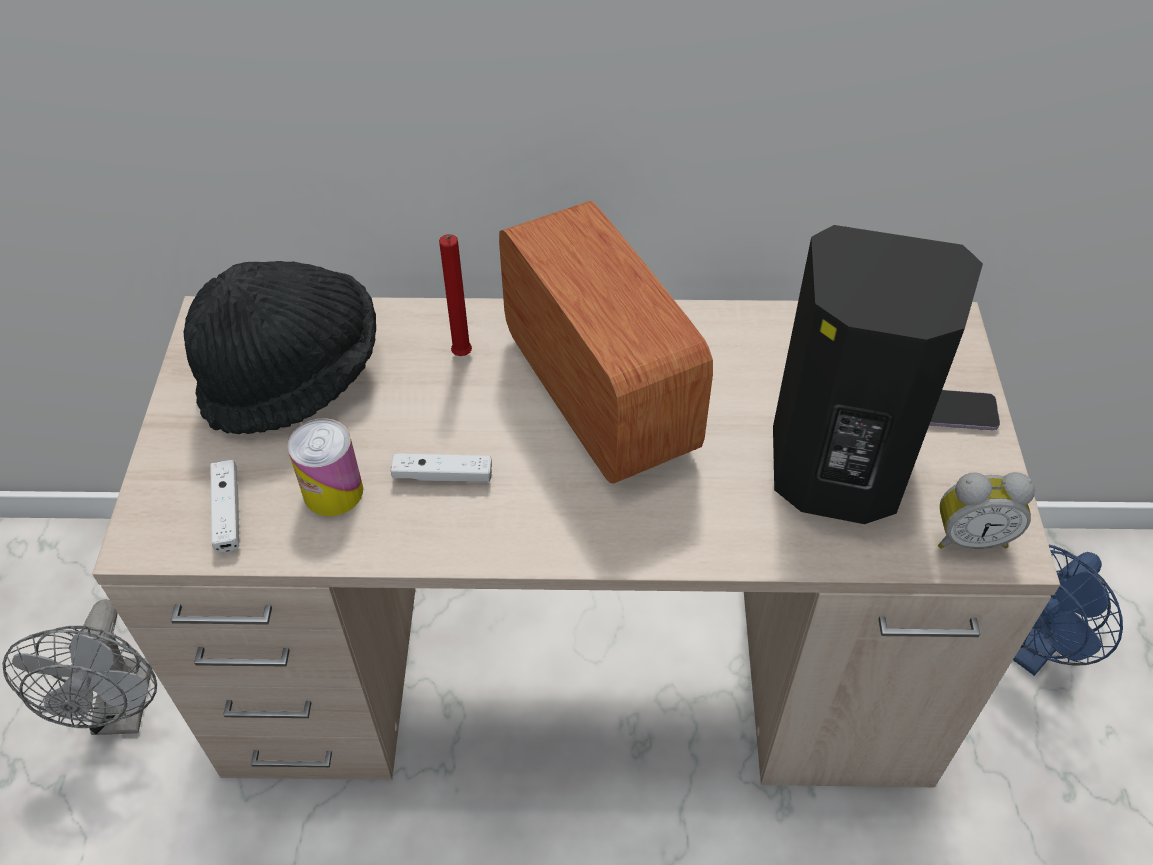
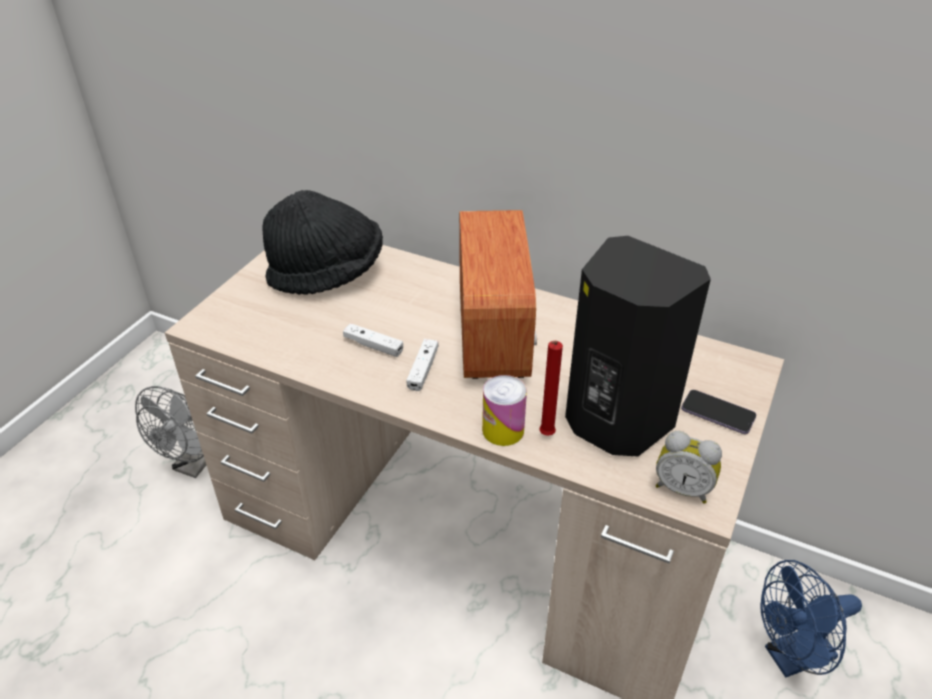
camera: 25 degrees right, 10 degrees down
(228, 512) = (248, 326): white game controller -> white game controller (423, 370)
(333, 491) = (309, 334): can -> can (503, 430)
(461, 357) = (425, 291): red candle -> red candle (545, 436)

